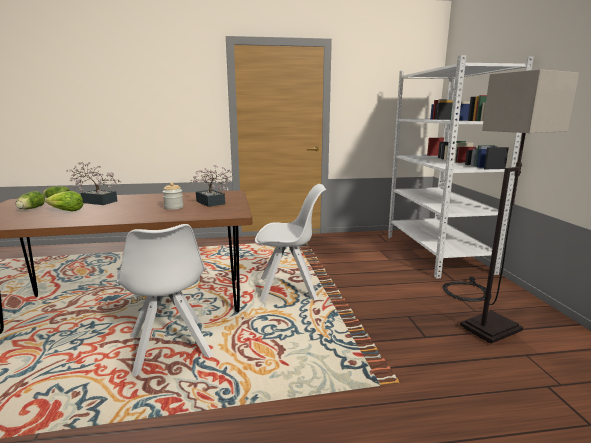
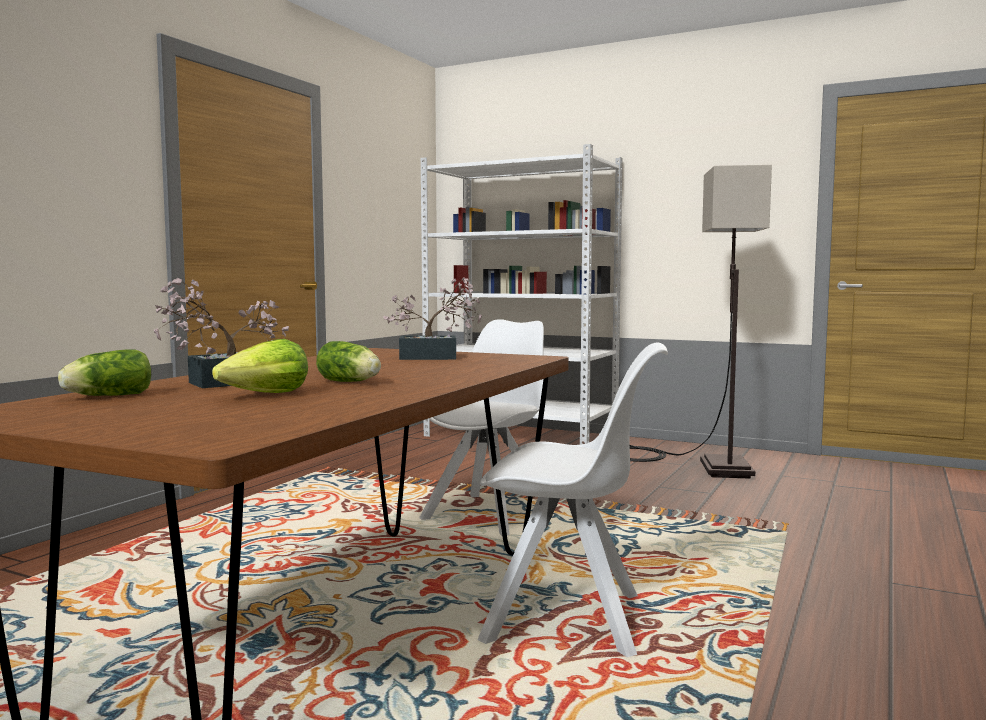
camera: 55 degrees left, 10 degrees down
(30, 209) = (150, 408): lettuce -> lettuce (351, 382)
(174, 207) = (418, 366): jar -> none

